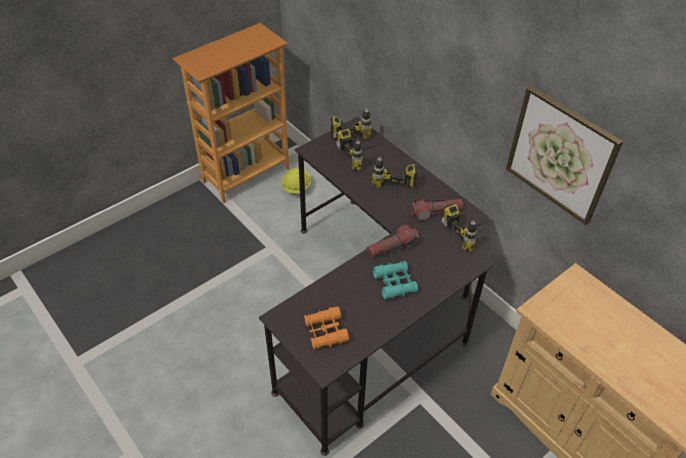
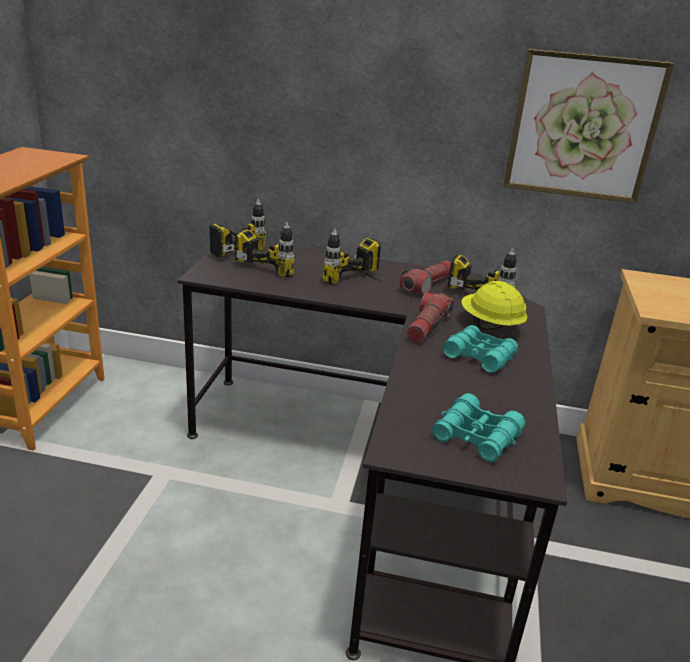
camera: 40 degrees left, 20 degrees down
(296, 187) = (134, 394): yellow hard hat -> yellow hard hat (490, 326)
(325, 332) = (476, 437): orange binoculars -> turquoise binoculars

